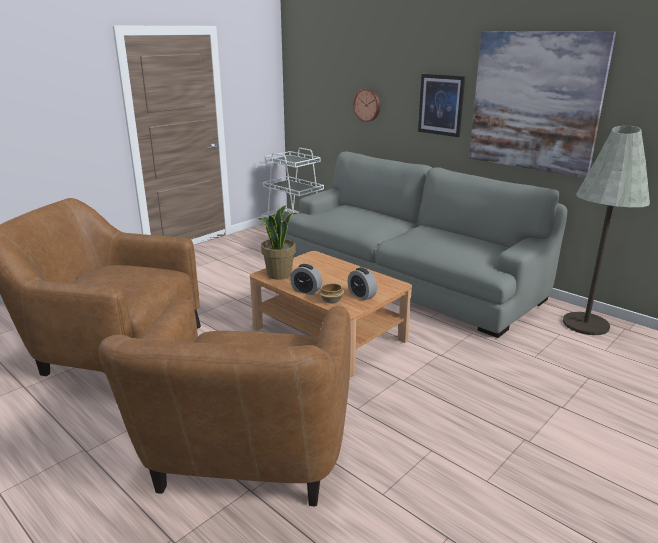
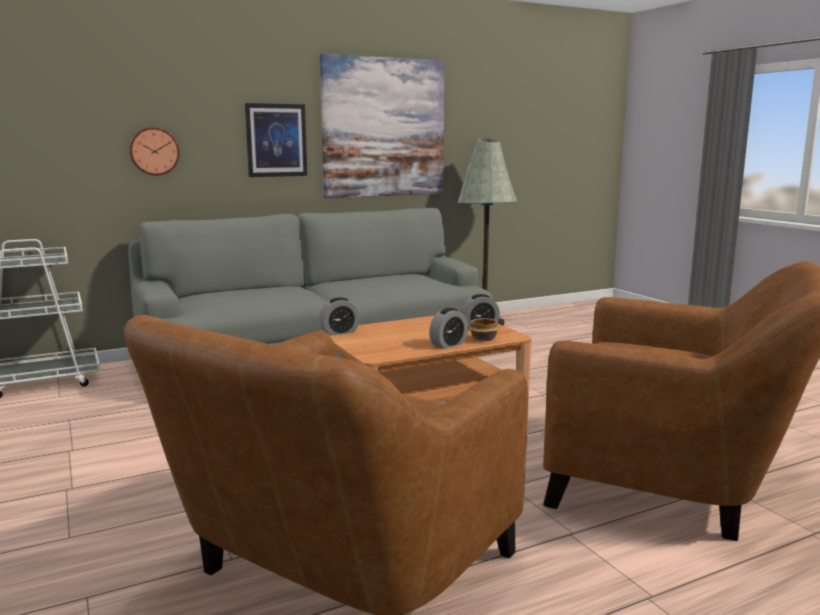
camera: 70 degrees left, 10 degrees down
(279, 274) = (383, 350): potted plant -> none
(312, 256) = (339, 332): none -> alarm clock

